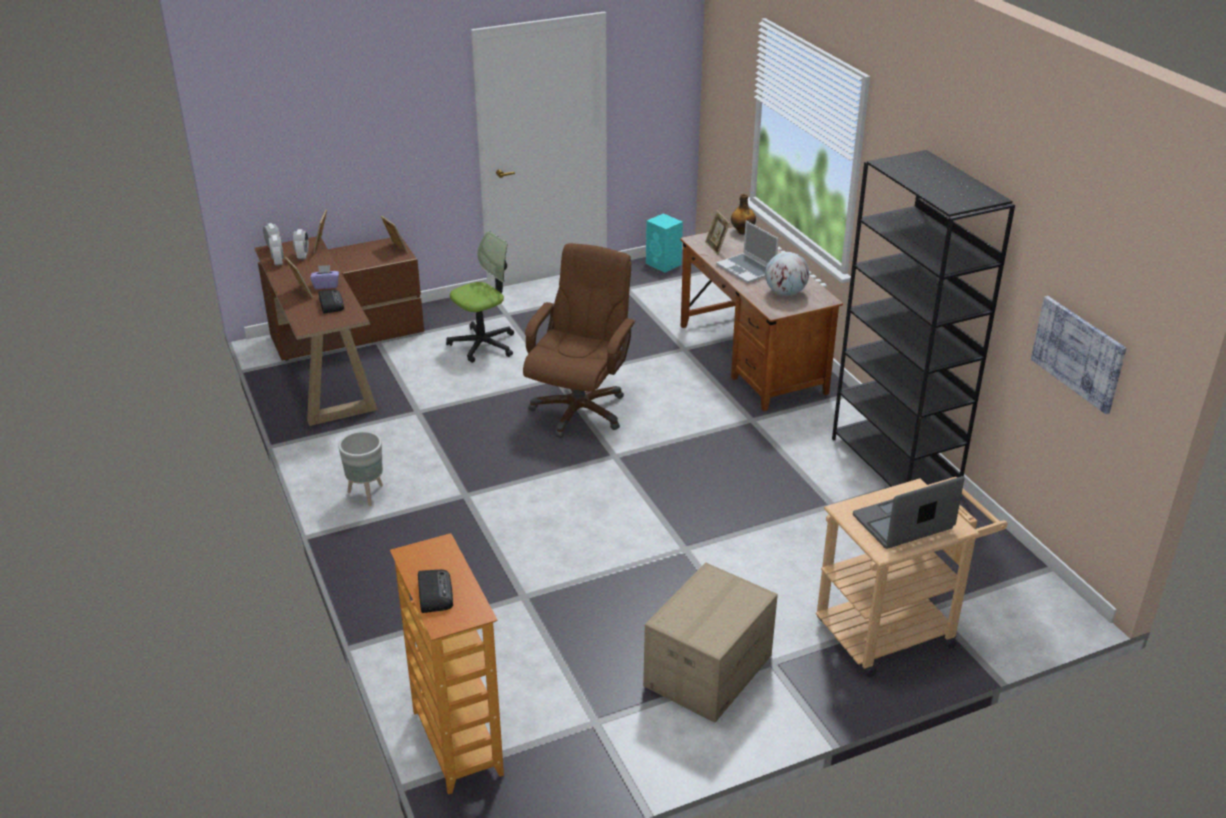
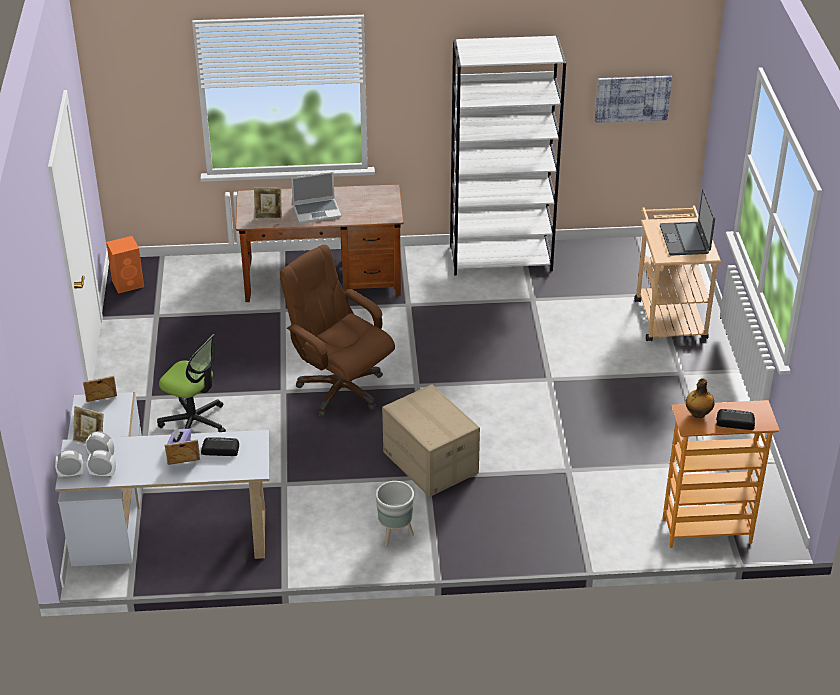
camera: 70 degrees left, 5 degrees up
(339, 360) = (156, 522): brown desk -> white desk
(483, 344) = (194, 423): office chair -> office chair turned 135 degrees clockwise
(664, 264) = (128, 283): turquoise speaker -> orange speaker
(707, 670) = (677, 402): cardboard box -> cardboard box (429, 462)
(742, 231) = (250, 196): bottle -> bottle (697, 414)
(785, 293) = (367, 204): globe -> none
(895, 465) = (501, 258): black bookcase -> white bookcase

